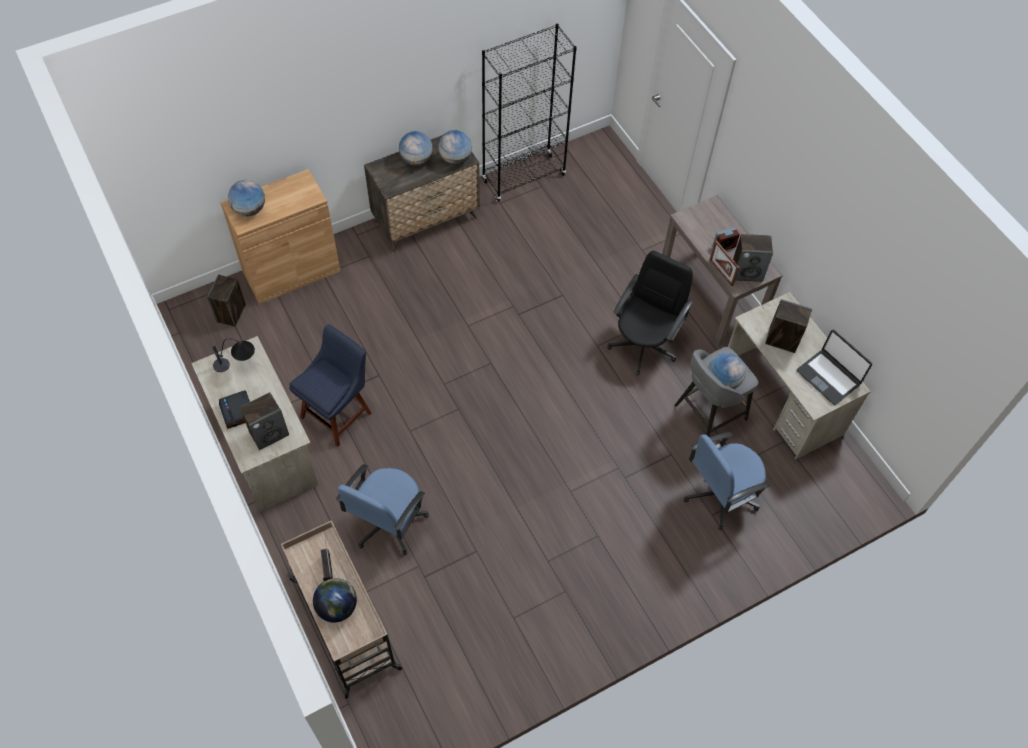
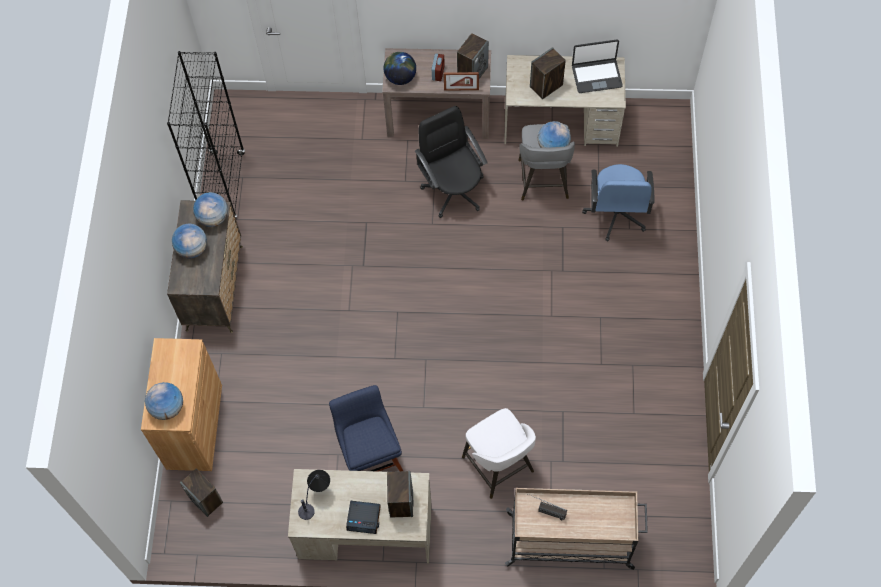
camera: 55 degrees left, 5 degrees up
(337, 607) = (589, 520): globe -> globe (400, 77)
(387, 523) = (499, 466): blue office chair -> white stool

